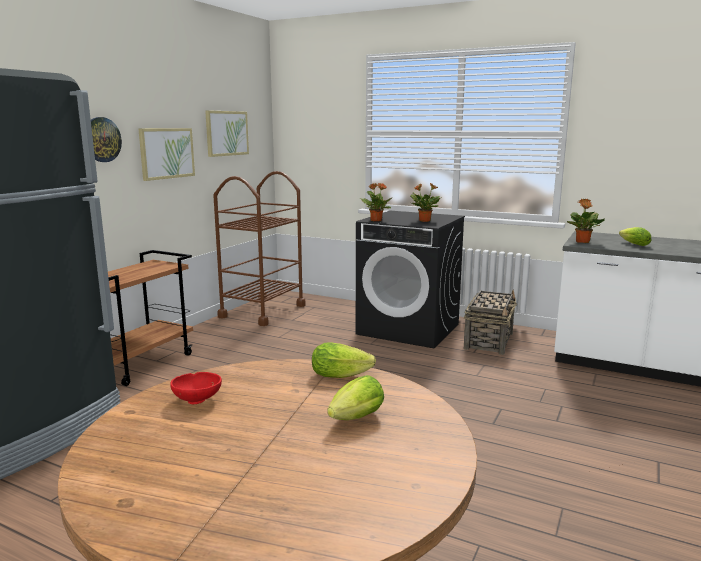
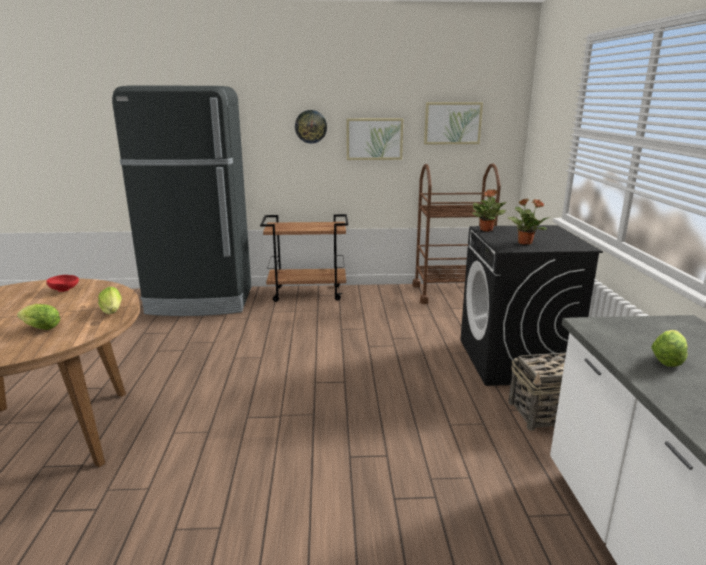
camera: 60 degrees right, 5 degrees up
(582, 242) = (609, 325): potted plant -> none

